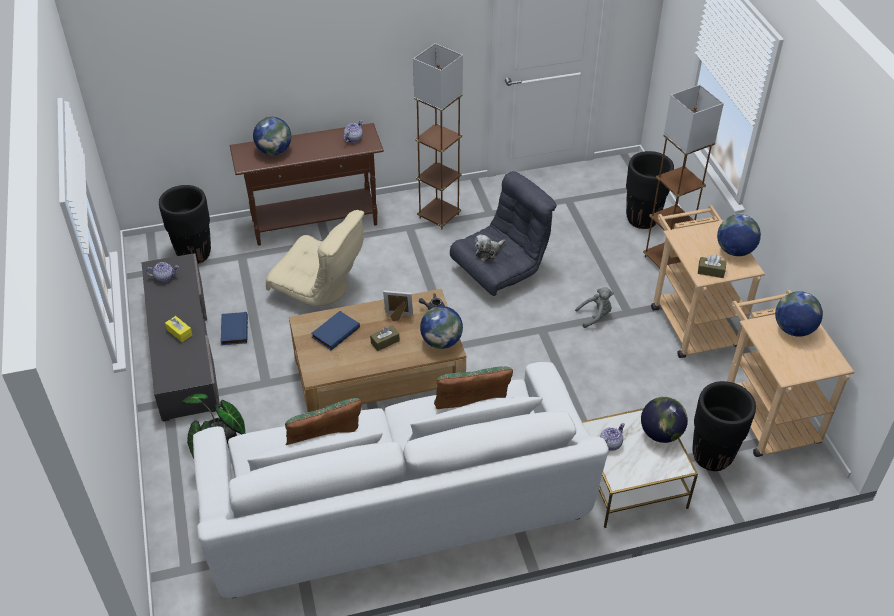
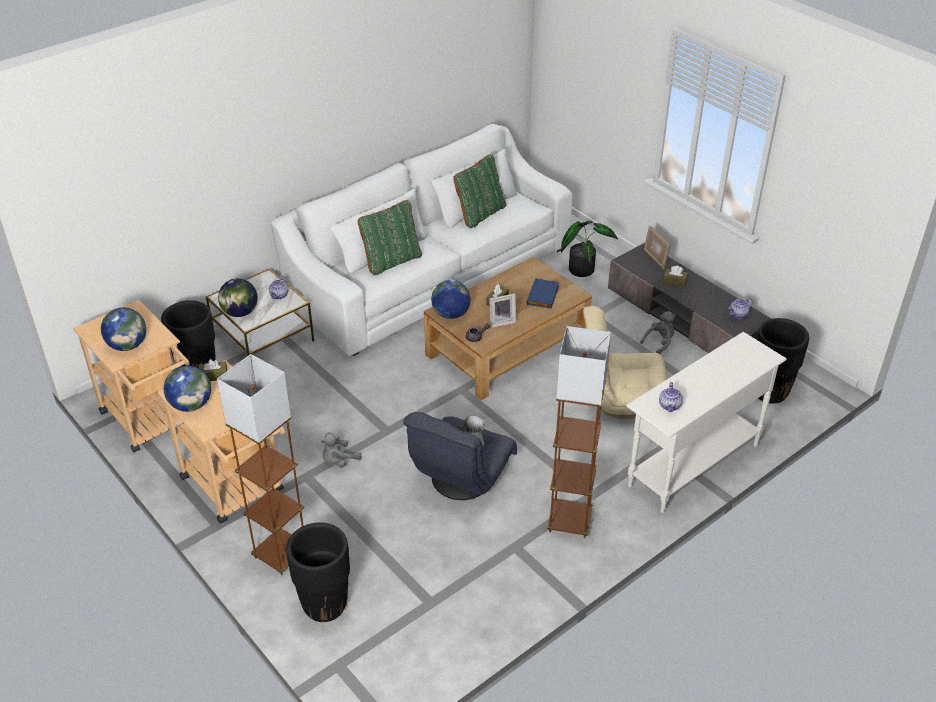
camera: 155 degrees right, 5 degrees down
(168, 367) = (655, 259): none -> picture frame
(179, 332) = (674, 281): yellow tissue box -> brown tissue box
(233, 330) = (659, 343): blue book -> grey plush toy
(274, 151) = (734, 365): globe -> none
(315, 223) = (693, 465): brown console table -> white console table

